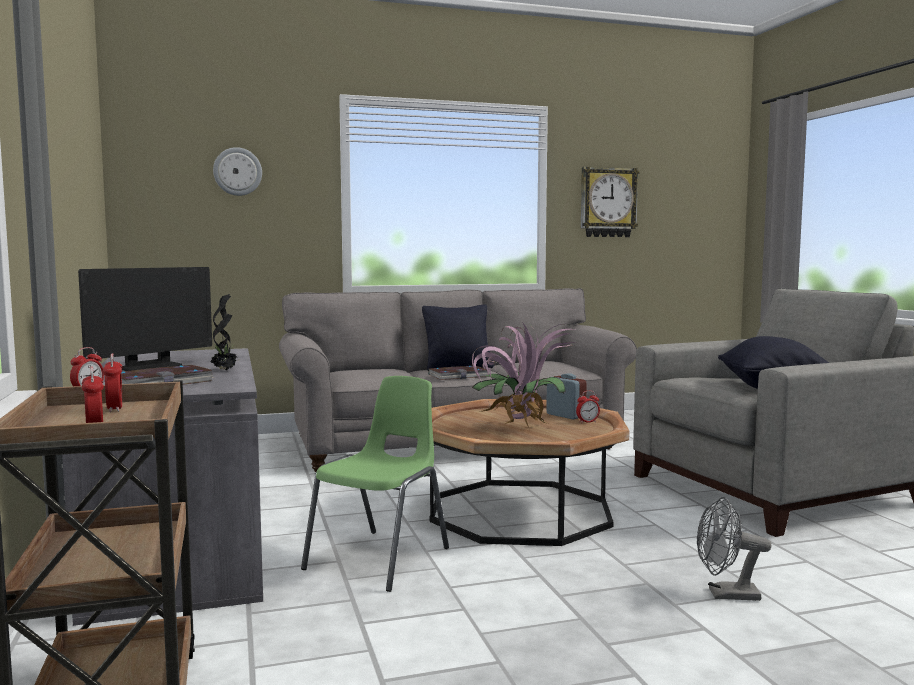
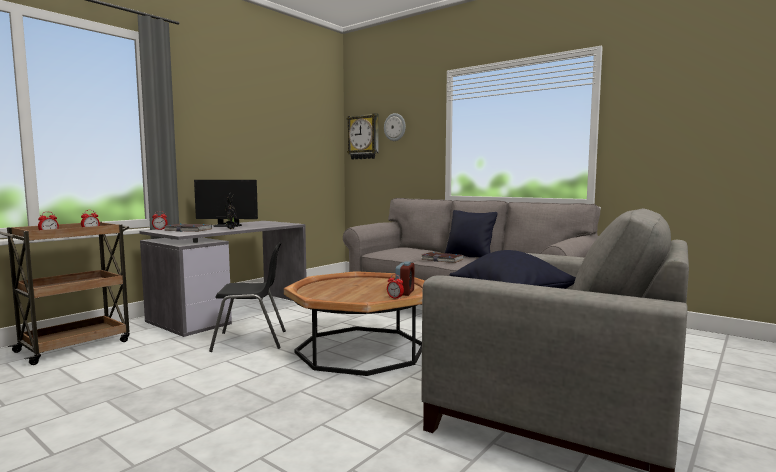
camera: 55 degrees right, 0 degrees up
(381, 558) = (251, 341): green chair -> black chair
(519, 430) = (345, 291): potted plant -> none
(607, 202) = (665, 124): wall clock -> wall clock (364, 137)
(726, 595) = (275, 428): grey fan -> none

